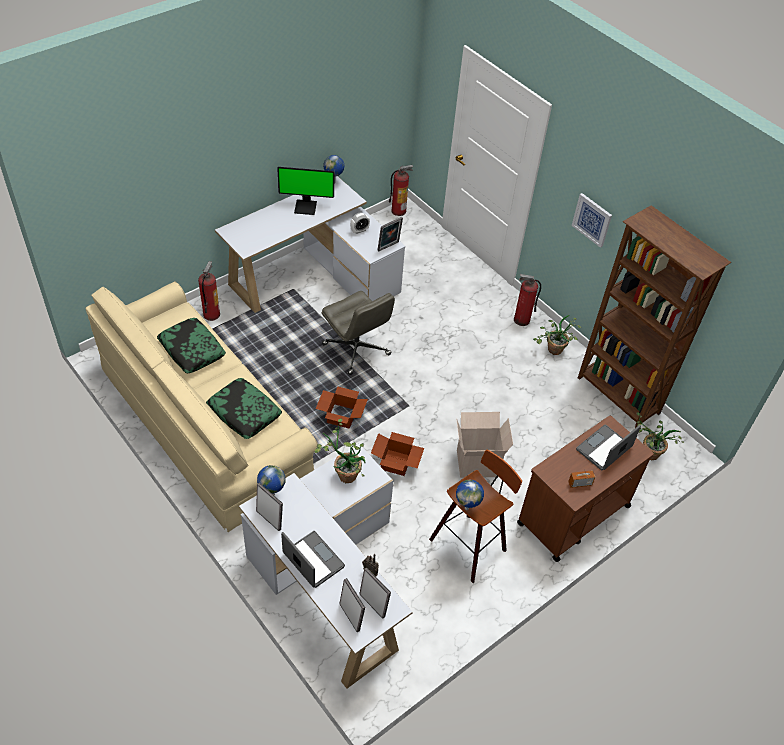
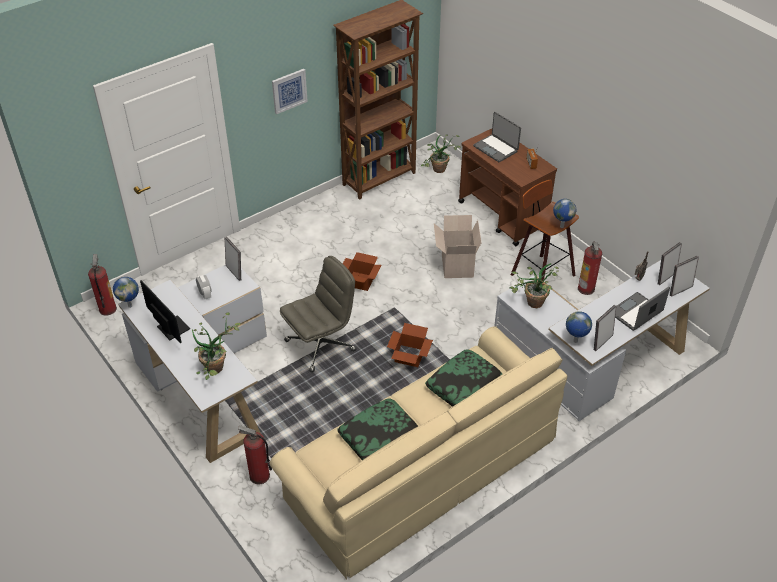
camera: 85 degrees left, 5 degrees down
(306, 206) = (172, 329): monitor -> monitor turned 45 degrees counterclockwise
(396, 463) = (462, 318): cardboard box -> cardboard box (361, 280)
(521, 320) = (287, 227): fire extinguisher -> fire extinguisher (586, 289)
(552, 352) = (328, 211): potted plant -> potted plant (218, 370)

